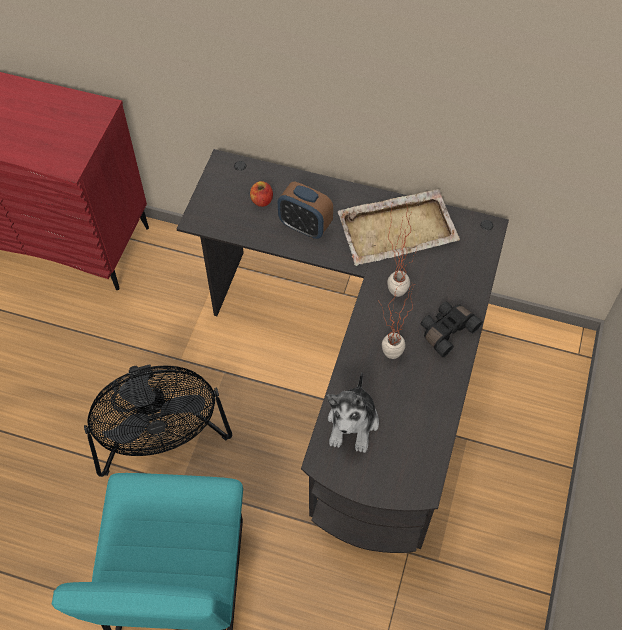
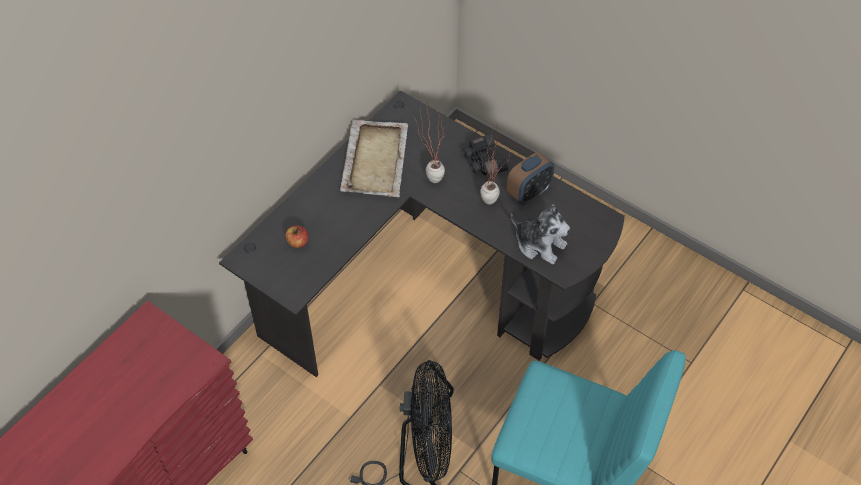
camera: 70 degrees left, 5 degrees down
(305, 226) = (341, 220): alarm clock -> alarm clock (529, 193)

